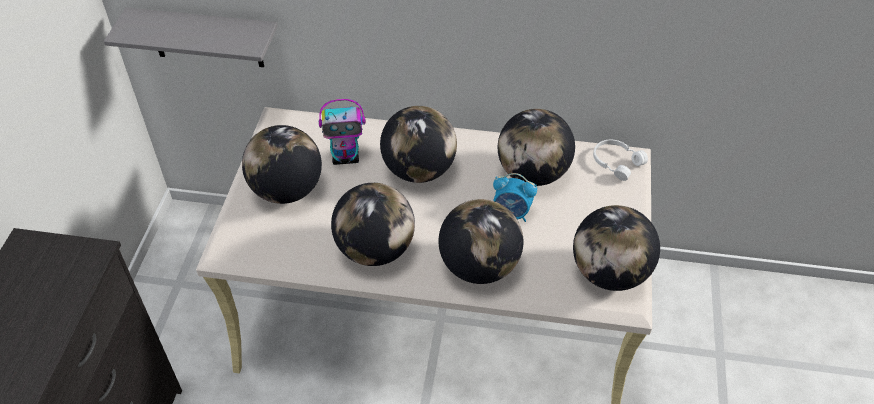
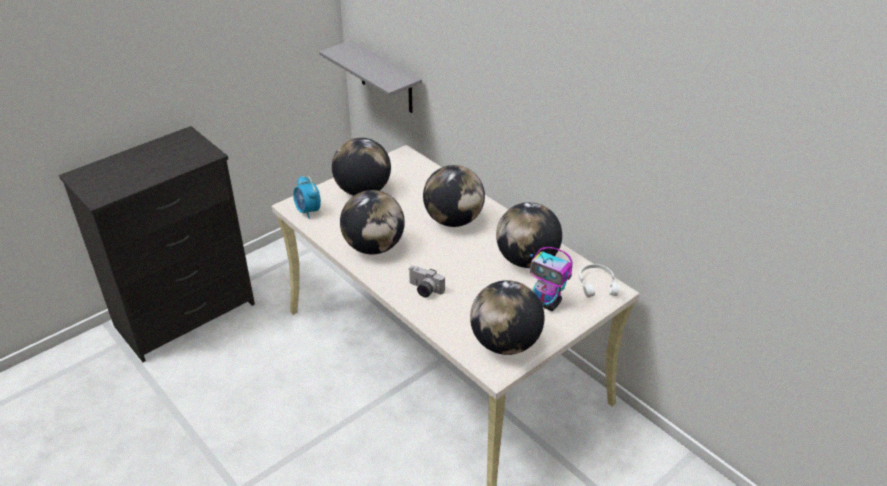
camera: 40 degrees right, 10 degrees down
(346, 157) = (418, 191): toy robot -> toy robot (546, 303)
(479, 266) = (424, 290): globe -> camera
(511, 213) = (482, 274): alarm clock -> alarm clock (308, 211)

